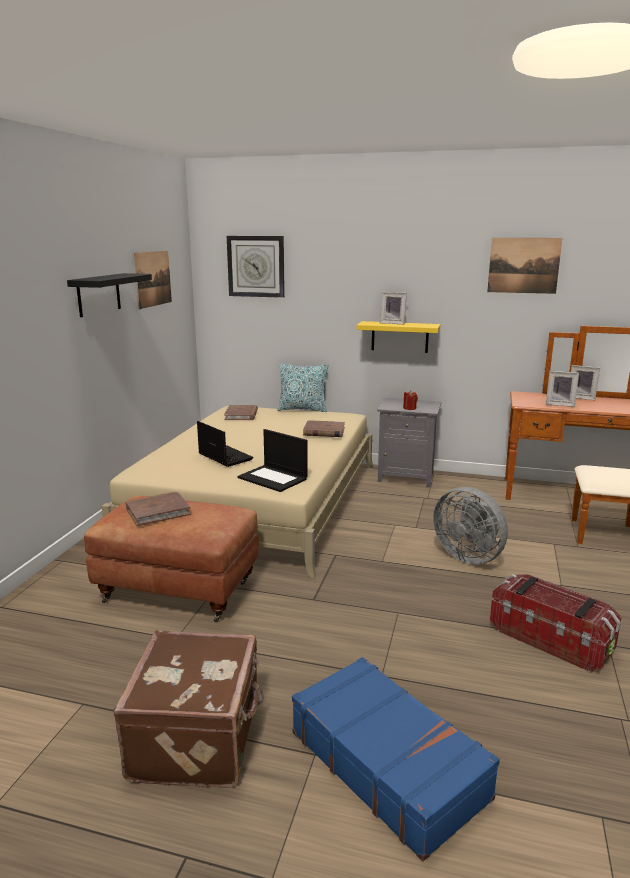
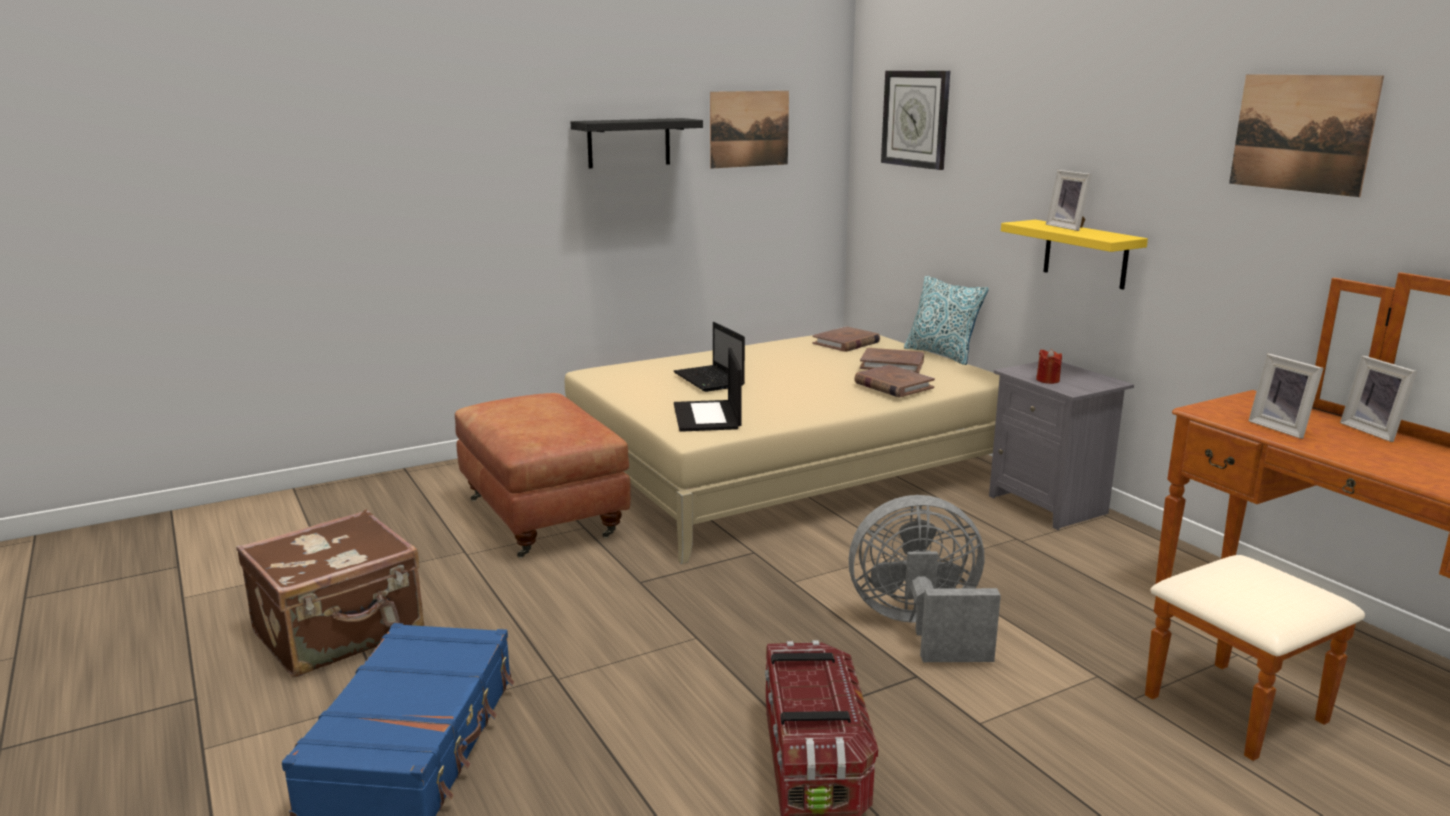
camera: 45 degrees right, 0 degrees up
(158, 511) = (527, 409): brown book -> brown book (892, 364)
(224, 457) = (710, 380): laptop -> laptop turned 150 degrees clockwise
(469, 556) = (920, 628): grey fan -> grey fan turned 90 degrees clockwise

